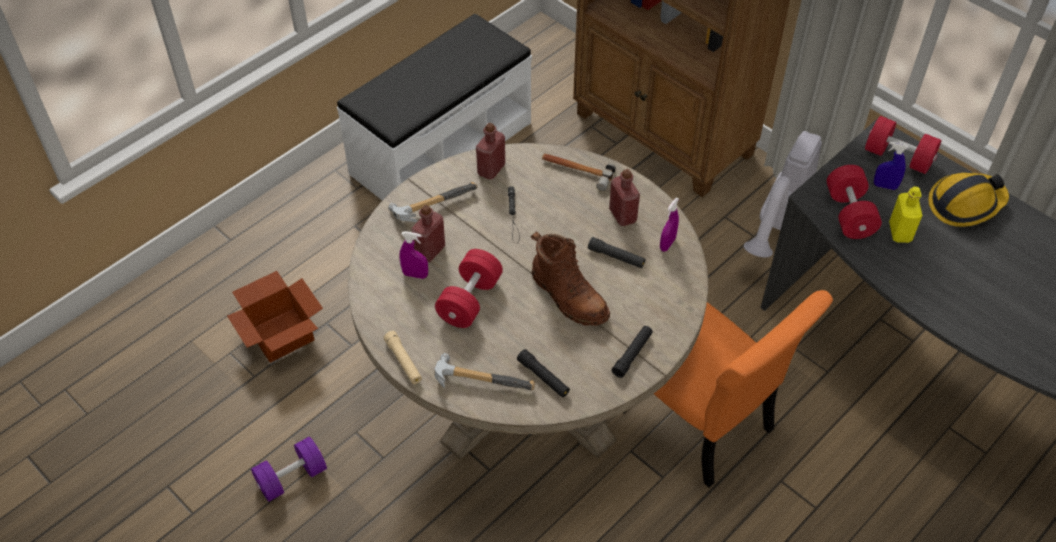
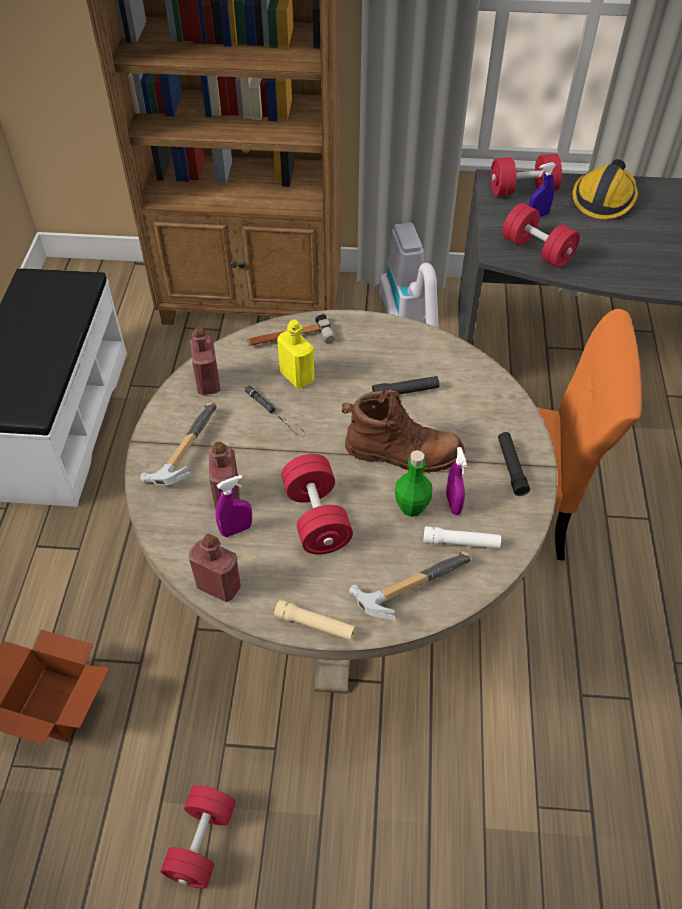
camera: 40 degrees left, 0 degrees up
(292, 477) = (202, 842): purple dumbbell -> red dumbbell
(536, 334) = (411, 507): none -> green bottle
(543, 377) = (461, 542): black flashlight -> white flashlight
(622, 215) = (371, 353): red bottle -> red bottle (219, 586)
(667, 244) = (435, 354): purple spray bottle -> purple spray bottle (453, 504)
(900, 232) = (585, 243): yellow bottle -> yellow bottle (297, 376)

